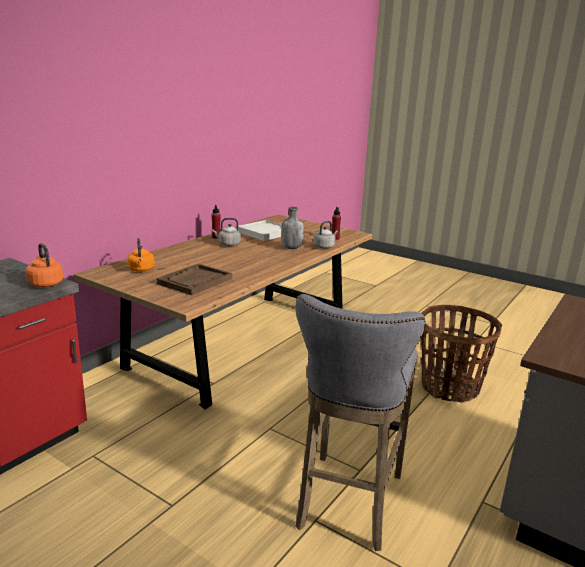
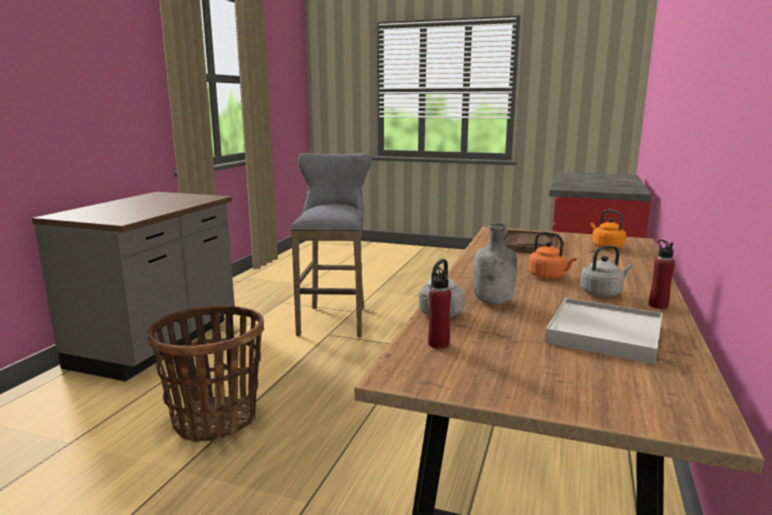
camera: 165 degrees right, 5 degrees down
(45, 283) = (567, 187): orange kettle -> orange kettle (549, 276)

